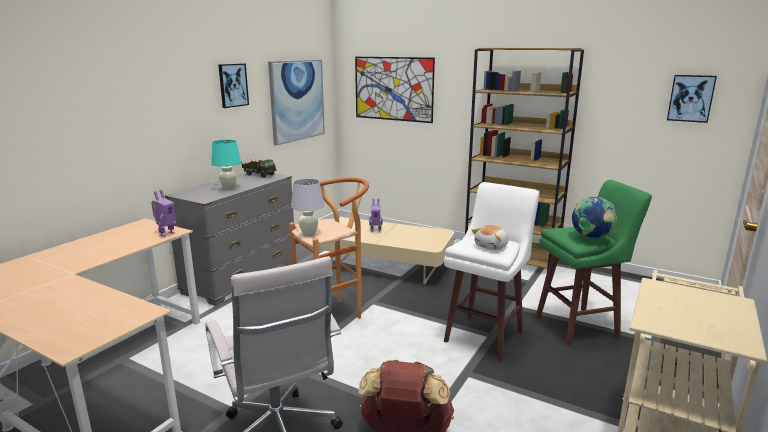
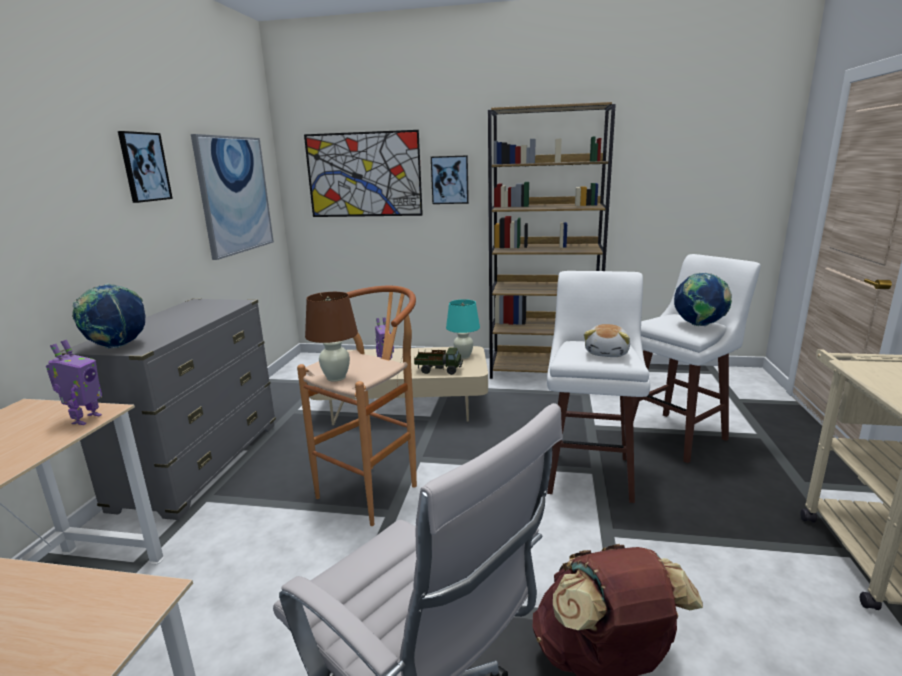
camera: 20 degrees left, 0 degrees up
(196, 196) = (117, 346): none -> globe
(229, 188) = (170, 328): turquoise table lamp -> turquoise table lamp (463, 356)
(259, 175) = (206, 304): toy truck -> toy truck (438, 370)
(309, 234) = (336, 378): white table lamp -> brown table lamp
(579, 326) = (678, 436): green stool -> white stool
(691, 98) = (728, 159): picture -> picture (450, 180)

